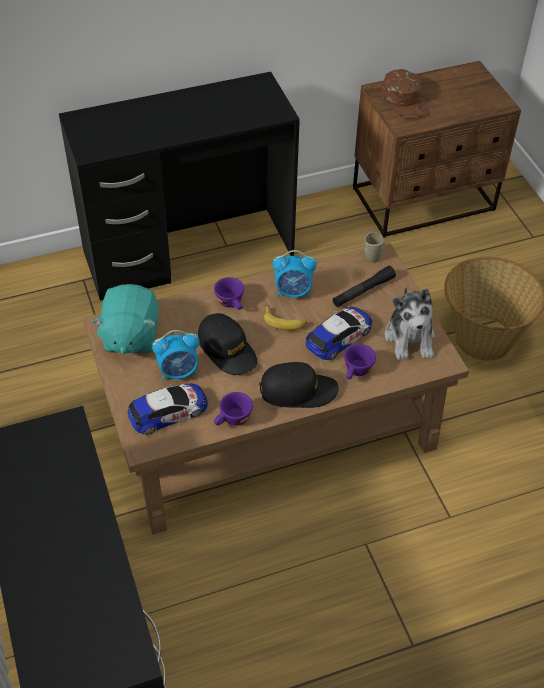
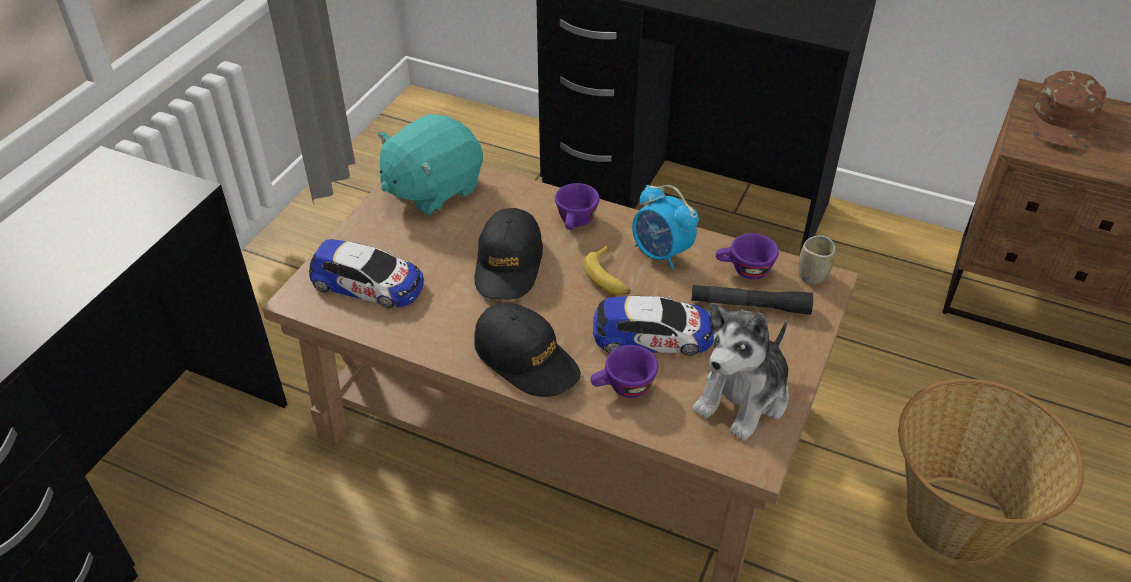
camera: 45 degrees right, 5 degrees down
(178, 372) = (430, 252): alarm clock -> none
(232, 420) = (416, 338): purple cup -> purple cup (744, 270)

